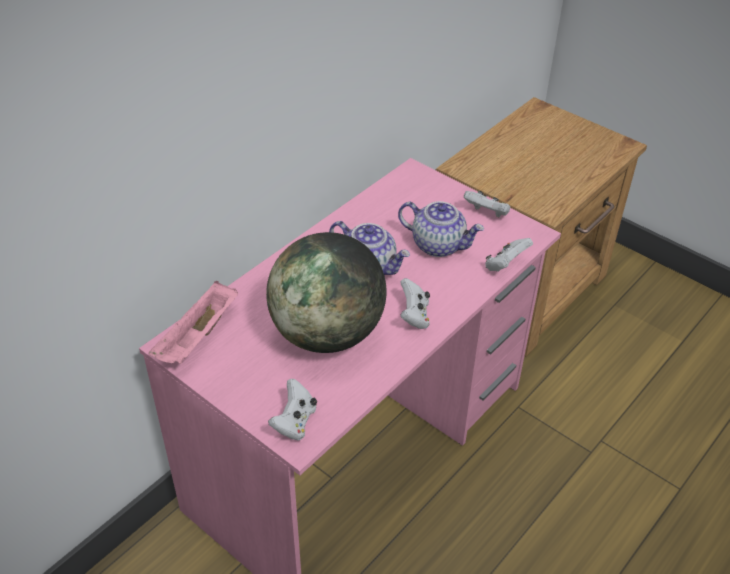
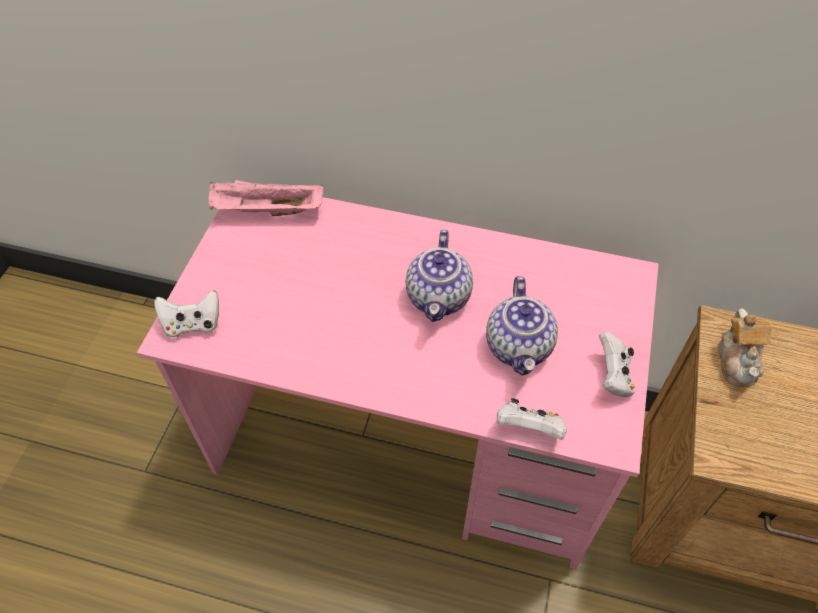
camera: 65 degrees right, 10 degrees up
(327, 334) = (320, 302): globe -> none
(414, 316) = (387, 366): white game controller -> none
(487, 173) = (738, 361): none -> teapot

